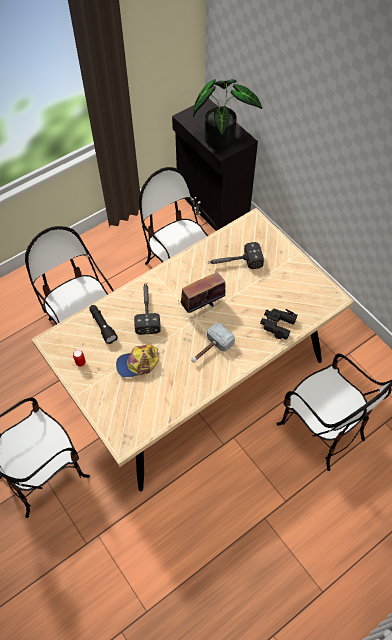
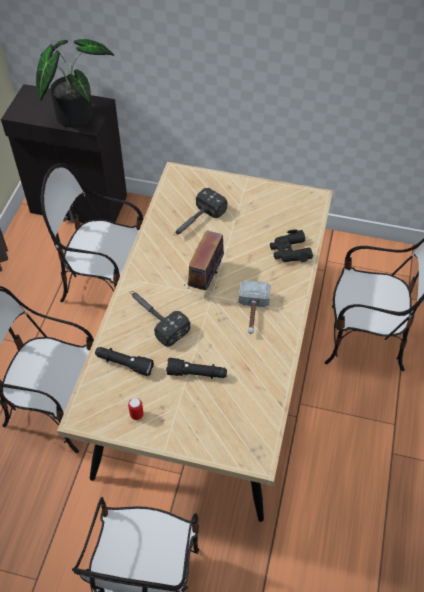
camera: 40 degrees left, 5 degrees down
(138, 363) = (197, 374): cap -> black flashlight

